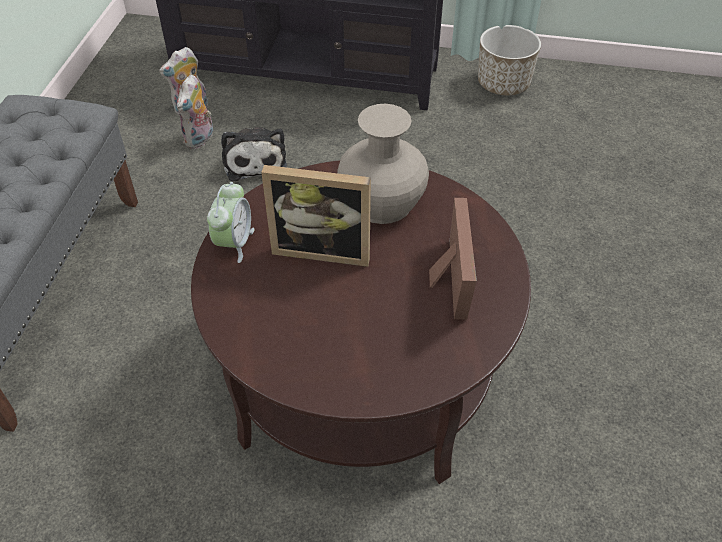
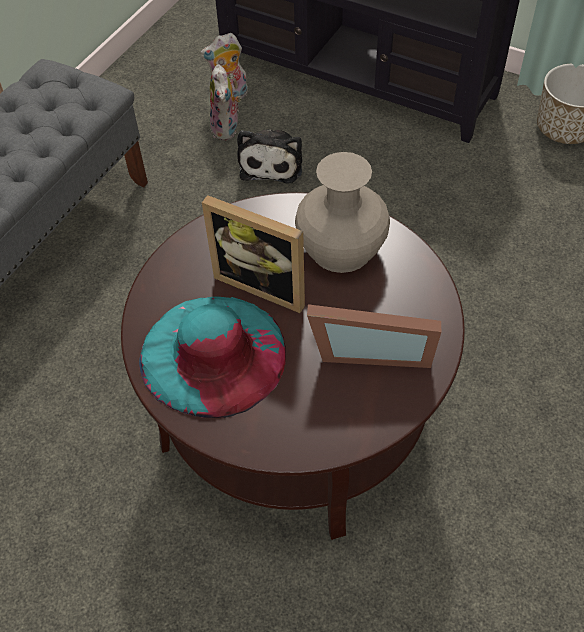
camera: 20 degrees right, 5 degrees up
(200, 139) = (227, 129): plush toy -> plush toy turned 45 degrees counterclockwise
(234, 243) = (183, 258): alarm clock -> none
(299, 322) = (213, 354): none -> turquoise hat
(447, 282) = (371, 349): picture frame -> picture frame turned 75 degrees clockwise

